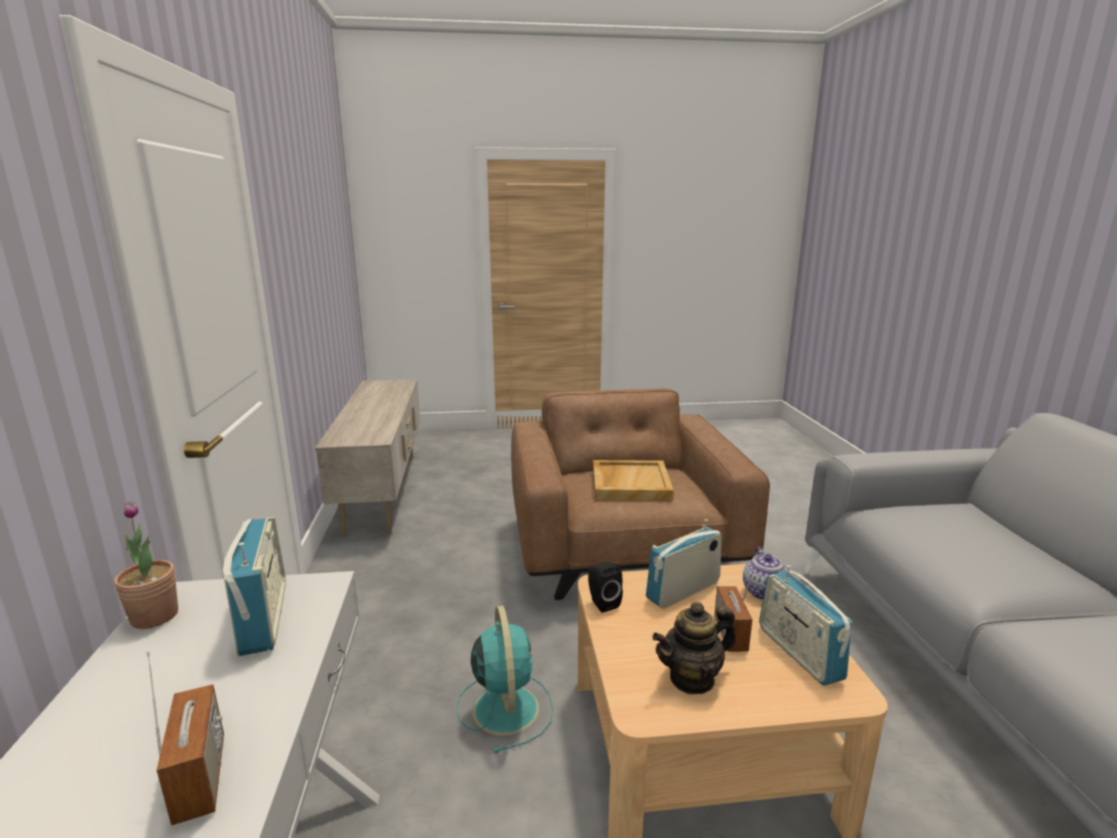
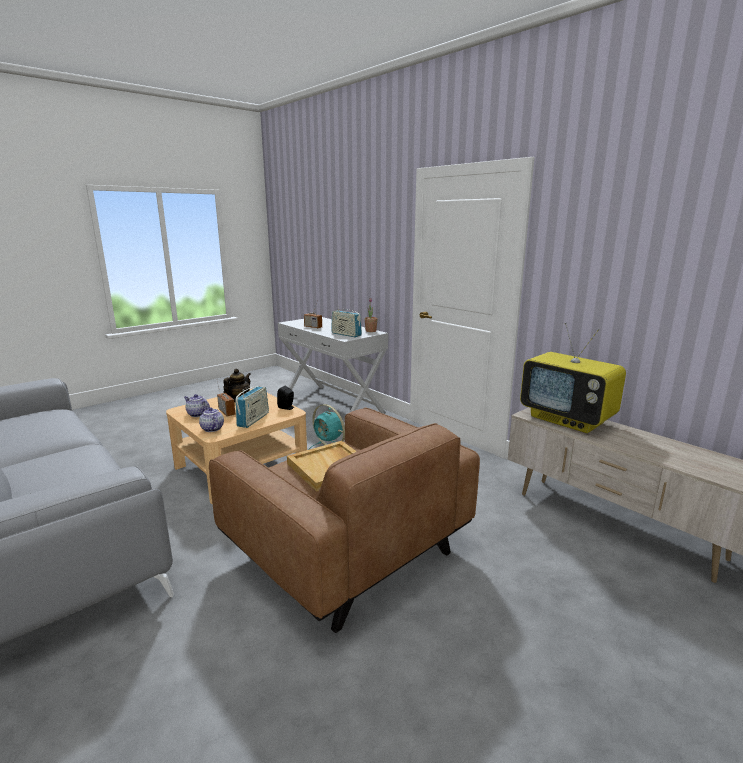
camera: 145 degrees right, 0 degrees up
(363, 427) = (568, 419): none -> television
(799, 653) = (197, 414): radio -> teapot

